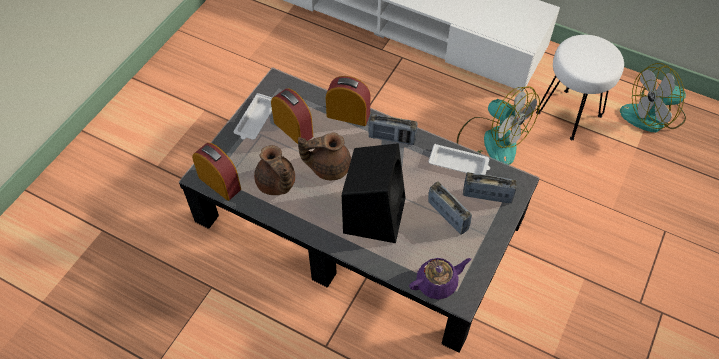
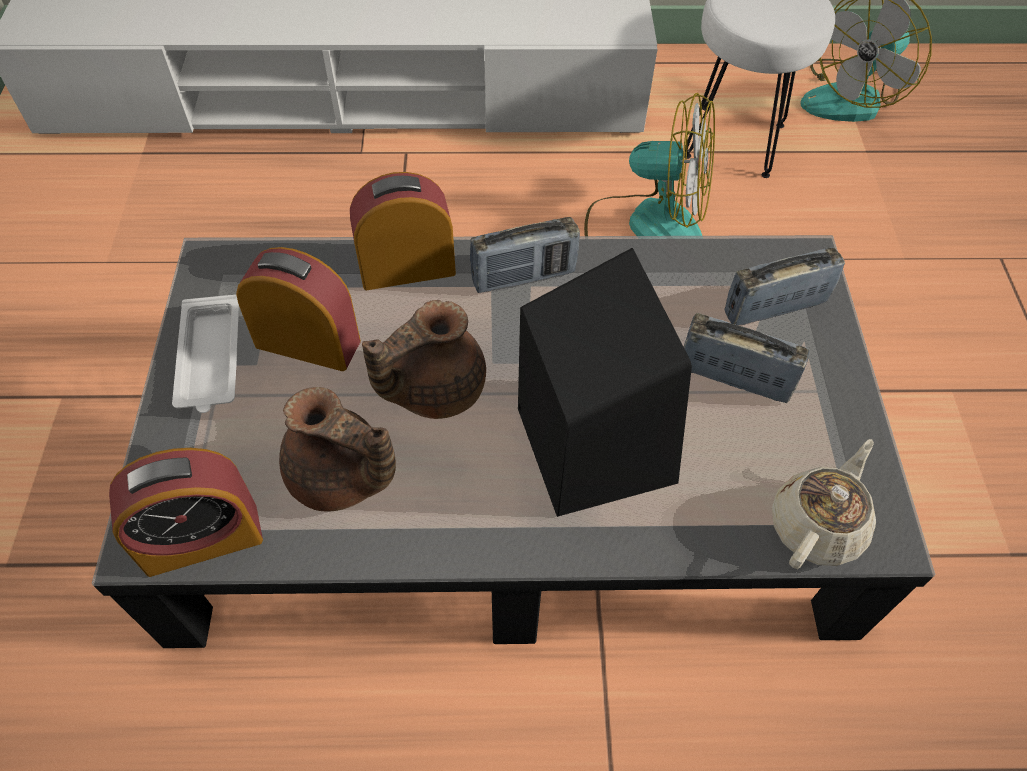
camera: 30 degrees left, 0 degrees up
(219, 183) = (202, 538): alarm clock -> alarm clock turned 150 degrees clockwise
(437, 283) = (817, 525): purple teapot -> beige teapot
(459, 163) = (682, 270): white tray -> none

